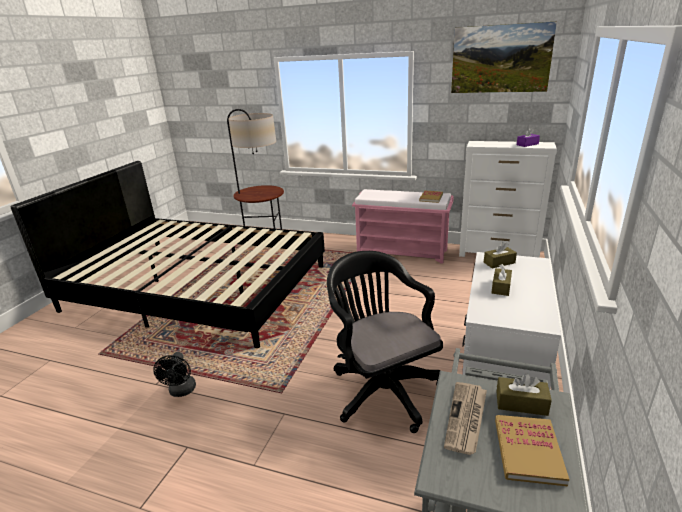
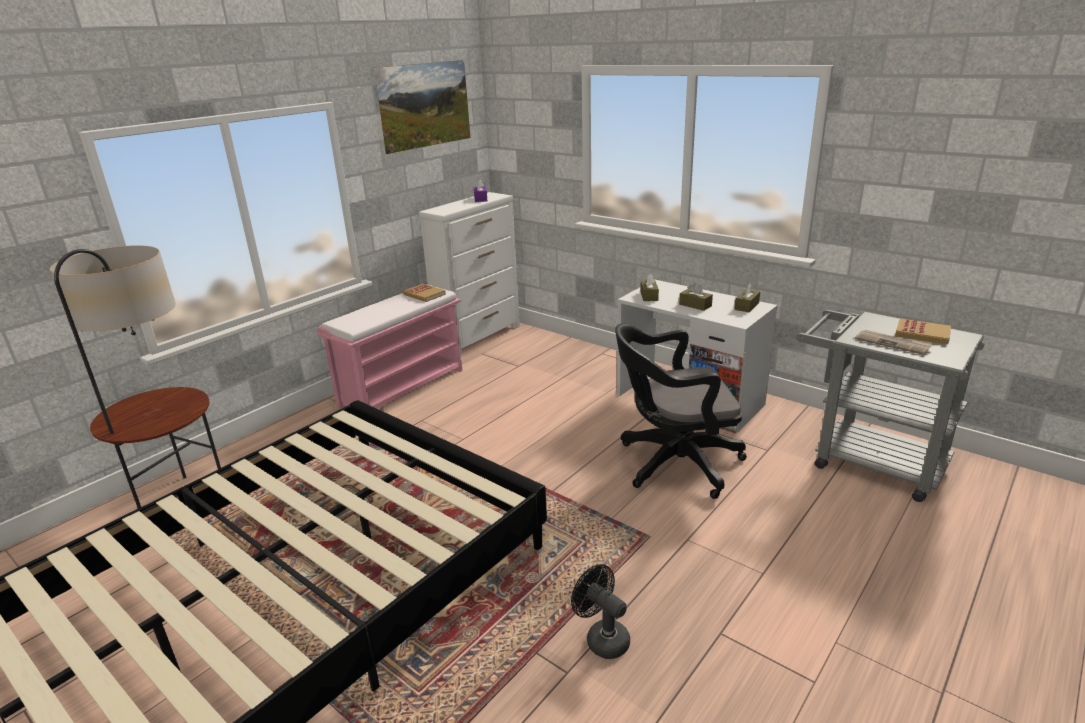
camera: 70 degrees left, 0 degrees up
(181, 391) = (602, 638): black fan -> black fan turned 150 degrees counterclockwise
(521, 403) = (876, 325): brown tissue box -> brown tissue box (746, 306)

